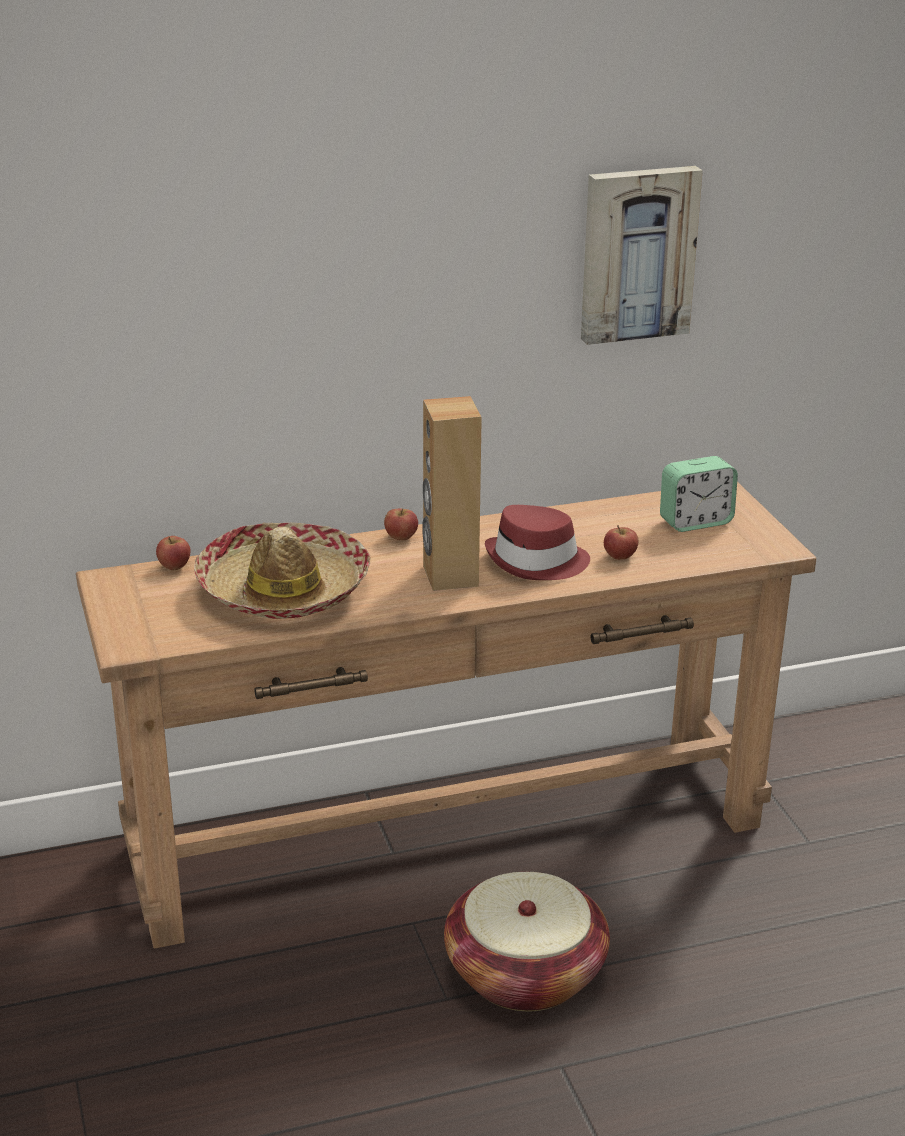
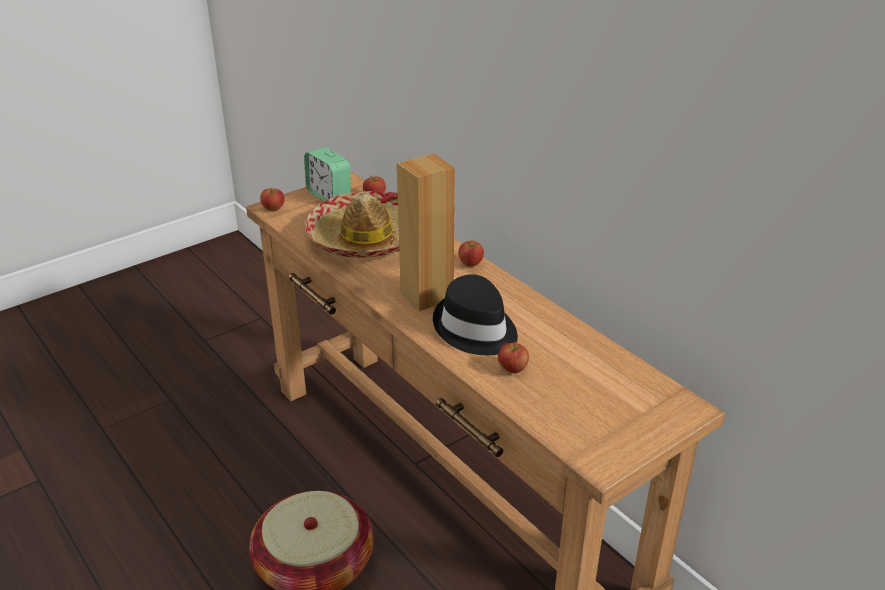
camera: 70 degrees right, 5 degrees up
(133, 645) = (273, 209): none -> apple
(537, 562) = (475, 329): red hat -> black hat
(637, 253) = (675, 135): picture -> none
(695, 522) = (612, 400): alarm clock -> alarm clock (329, 195)

